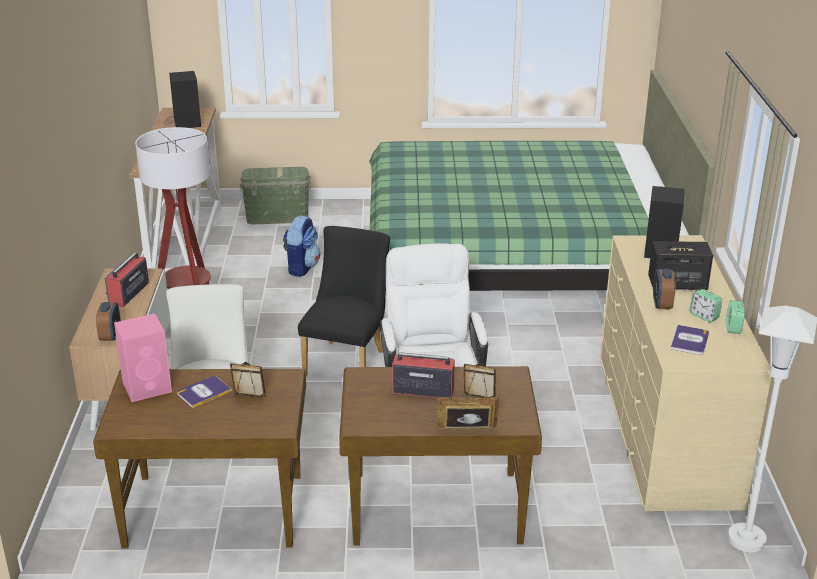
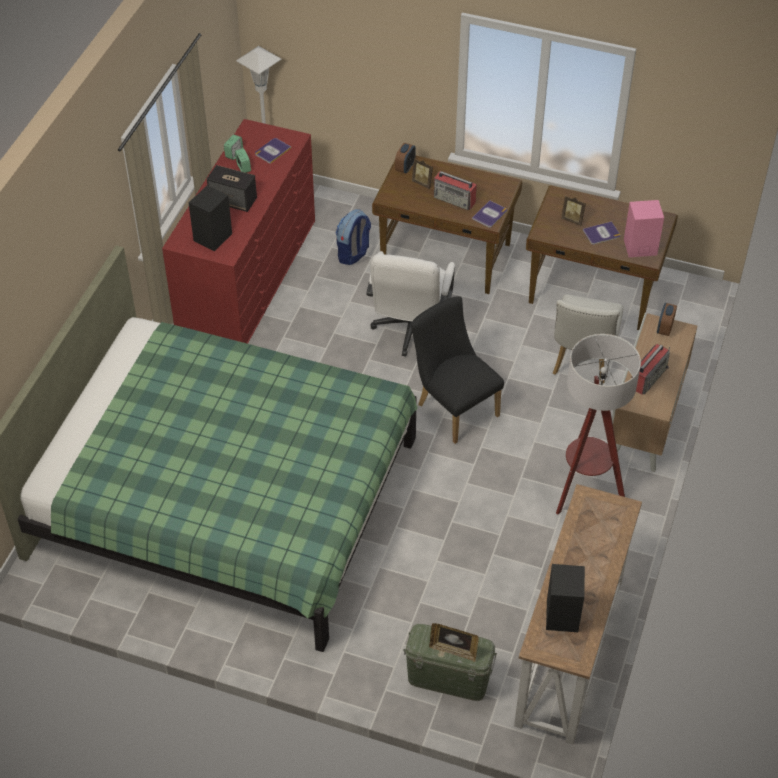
camera: 160 degrees left, 20 degrees up
(301, 267) = (451, 560): backpack -> backpack (353, 254)
(347, 360) = (453, 407): black chair -> black chair turned 105 degrees clockwise
(365, 383) = (490, 214): none -> book
(466, 432) = (443, 163): picture frame -> picture frame (453, 650)
(661, 304) = (262, 185): alarm clock -> alarm clock (405, 168)
(665, 427) = (248, 275): beige dresser -> red dresser

